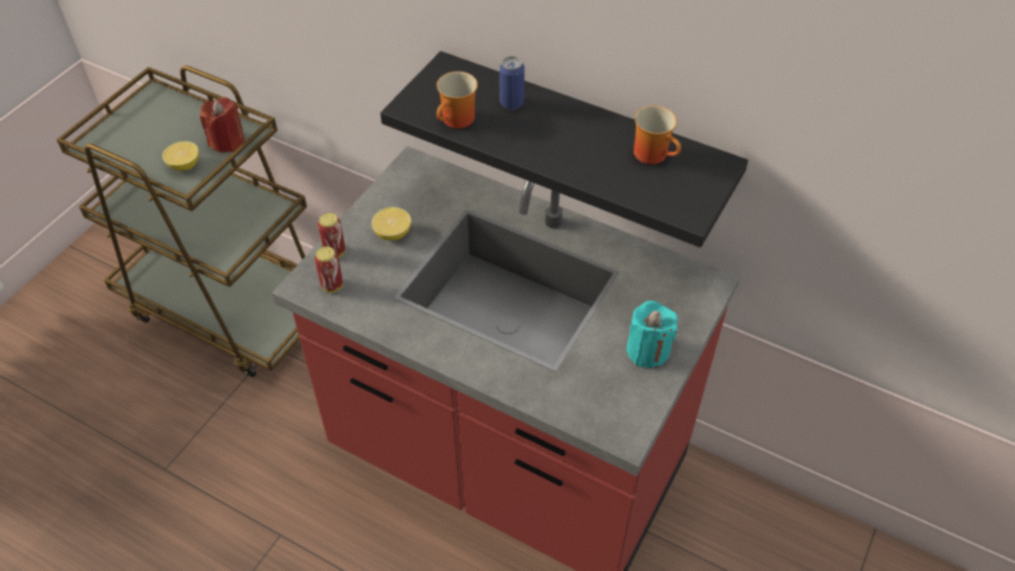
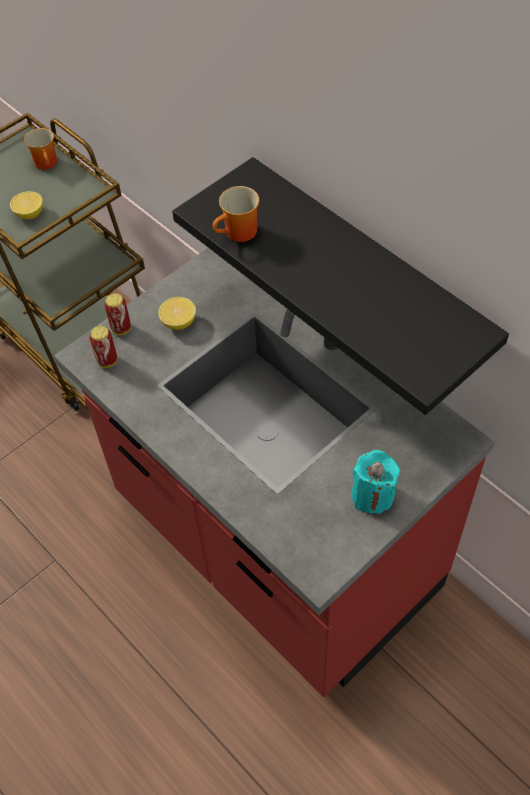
camera: 20 degrees right, 5 degrees up
(227, 141) = (73, 197): red candle -> none
(511, 103) = (297, 225): can -> none
(655, 154) = (415, 308): mug -> mug (48, 163)

